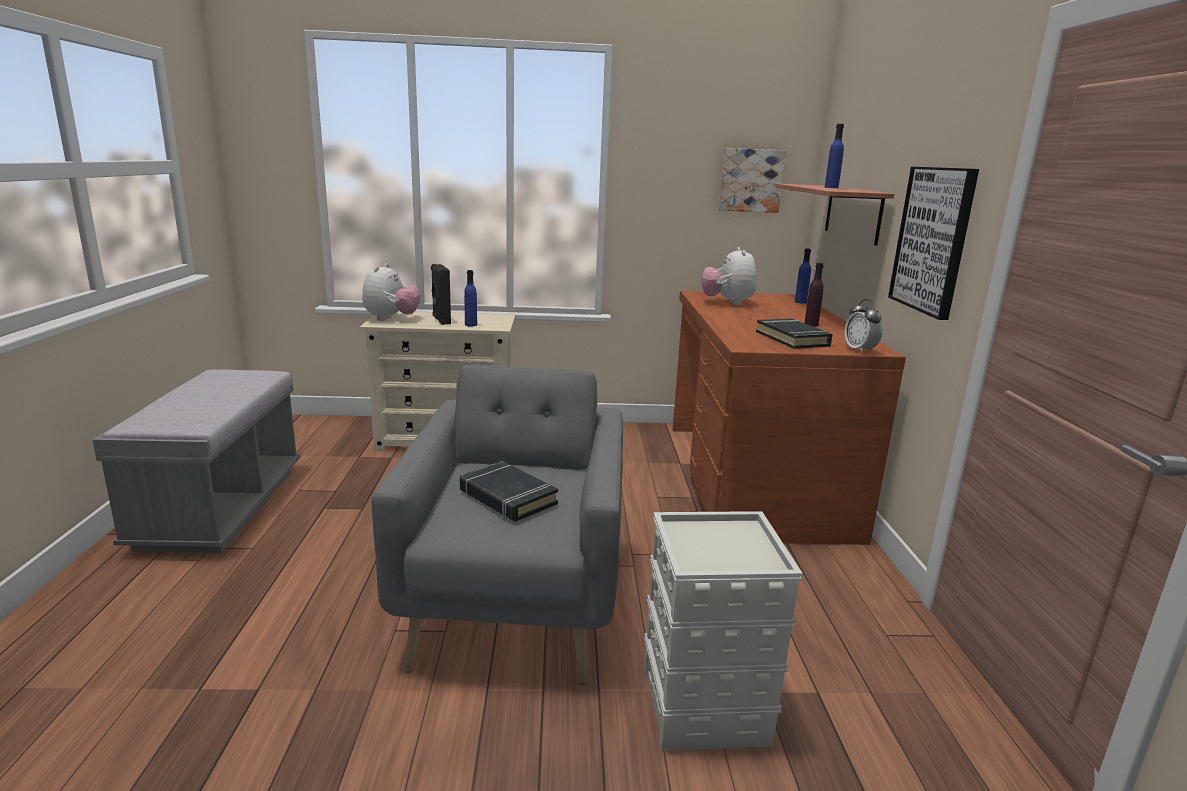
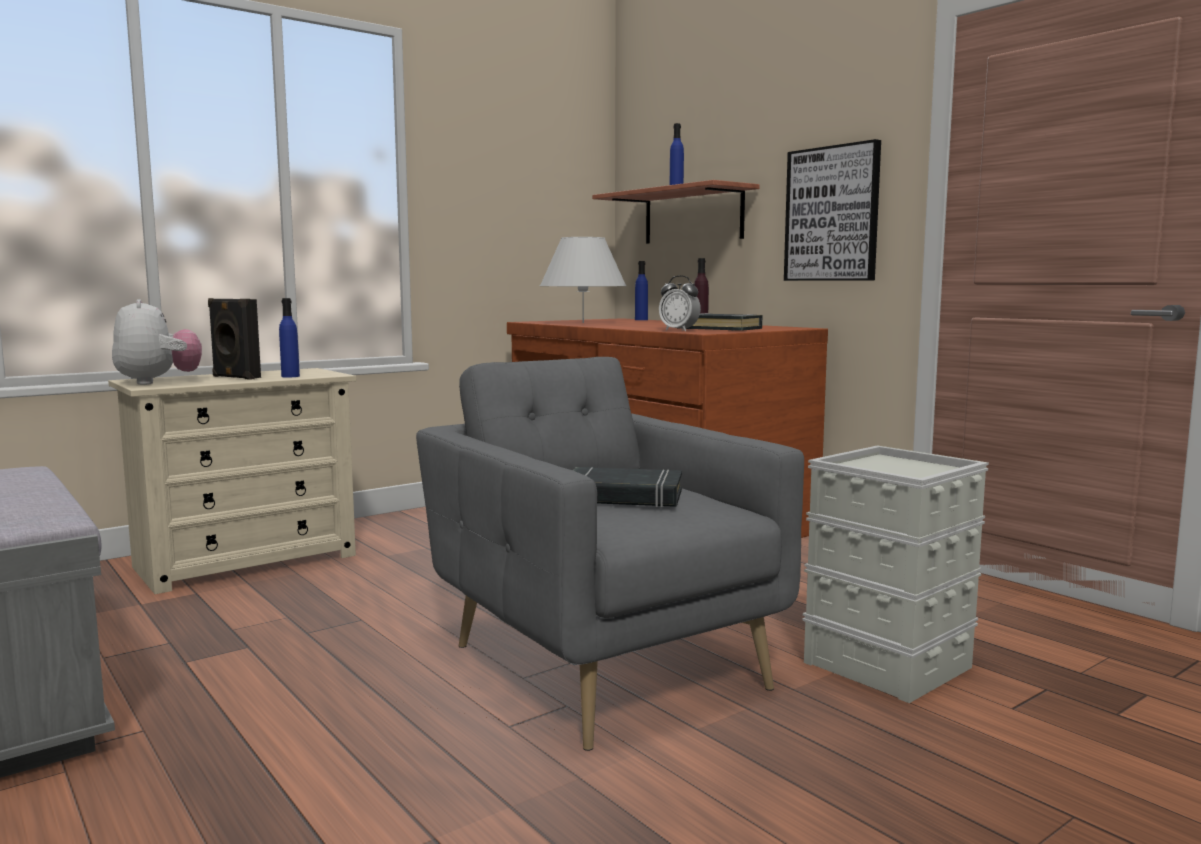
camera: 35 degrees left, 10 degrees down
(727, 303) = (583, 323): plush toy -> white table lamp
(750, 180) = (556, 195): picture -> none
(860, 350) = (788, 328): alarm clock -> alarm clock (679, 330)

